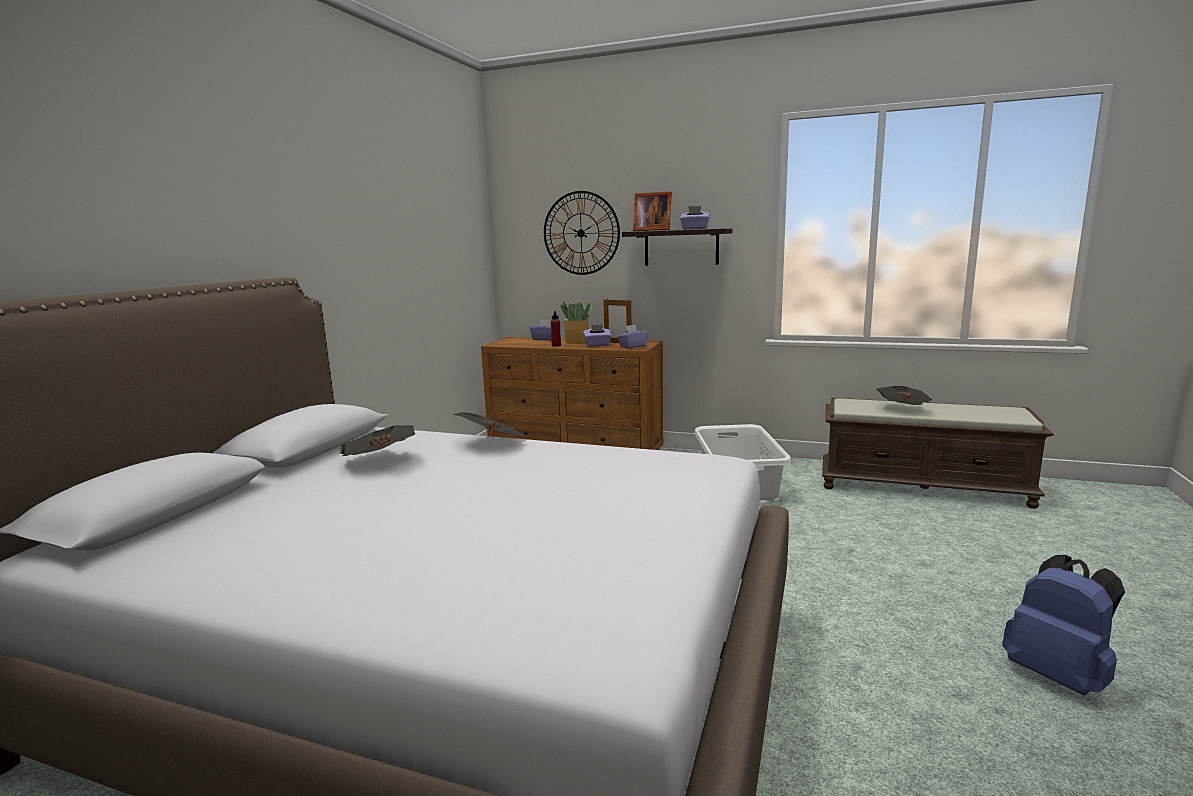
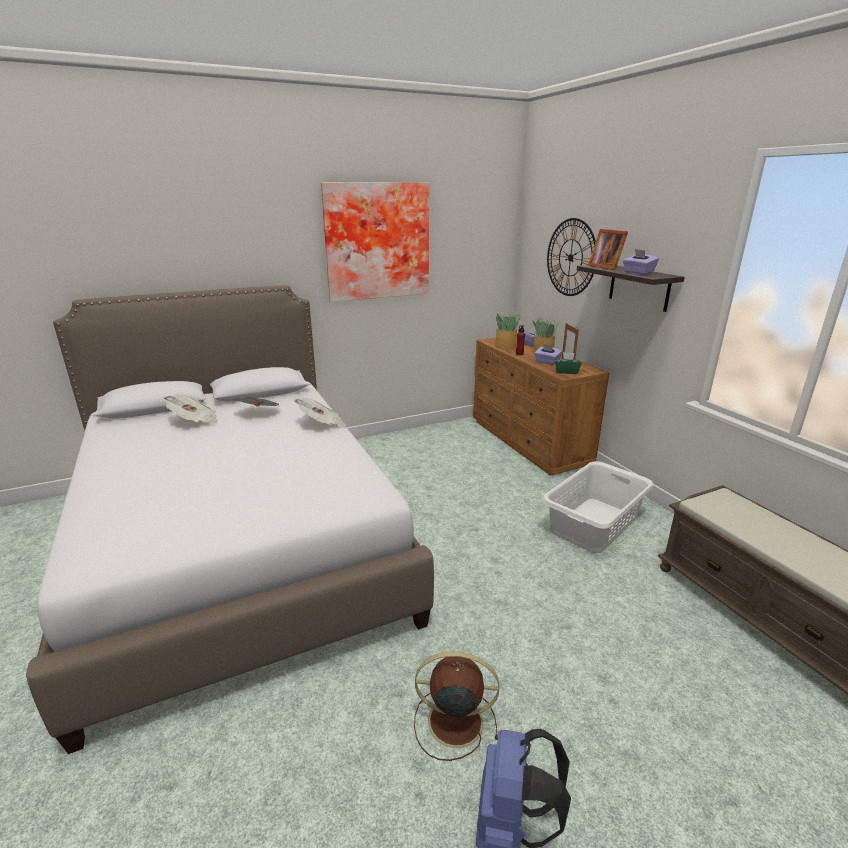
camera: 45 degrees right, 10 degrees up
(374, 218) = (376, 241): none -> picture
(528, 344) = (505, 347): none -> potted plant
(632, 346) = (566, 372): purple tissue box -> green tissue box
(903, 409) = (763, 531): newspaper -> newspaper (195, 421)
(918, 653) = (452, 721): none -> brown fan

